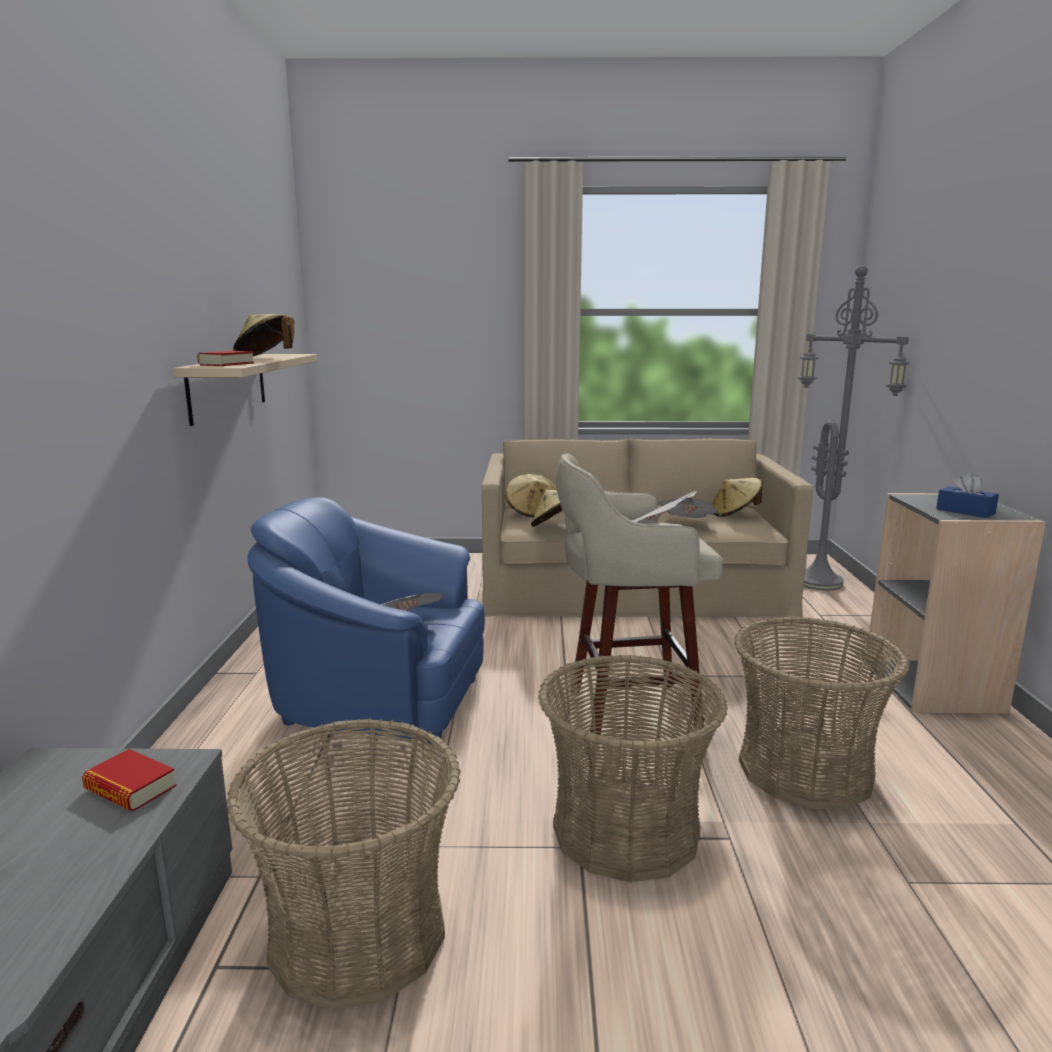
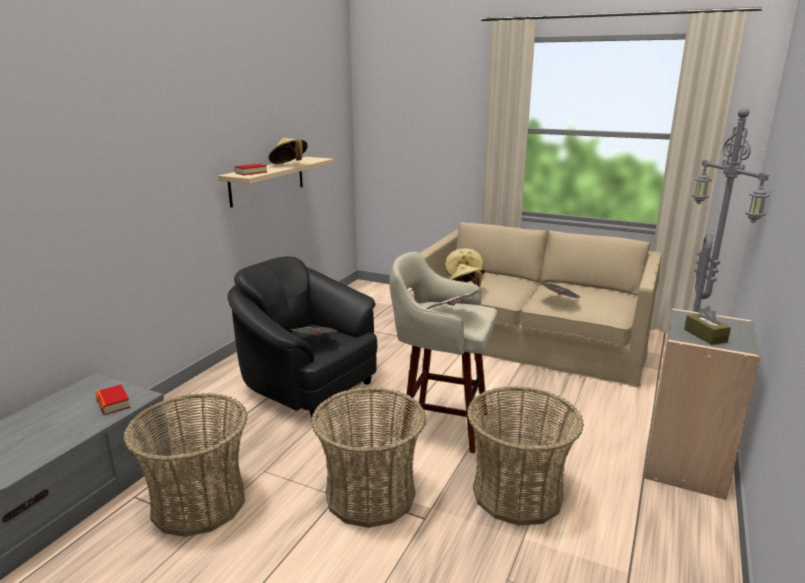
camera: 25 degrees right, 5 degrees up
(379, 703) = (307, 384): blue armchair -> black armchair
(735, 514) = (609, 299): beige hat -> none
(965, 511) = (705, 336): blue tissue box -> brown tissue box

